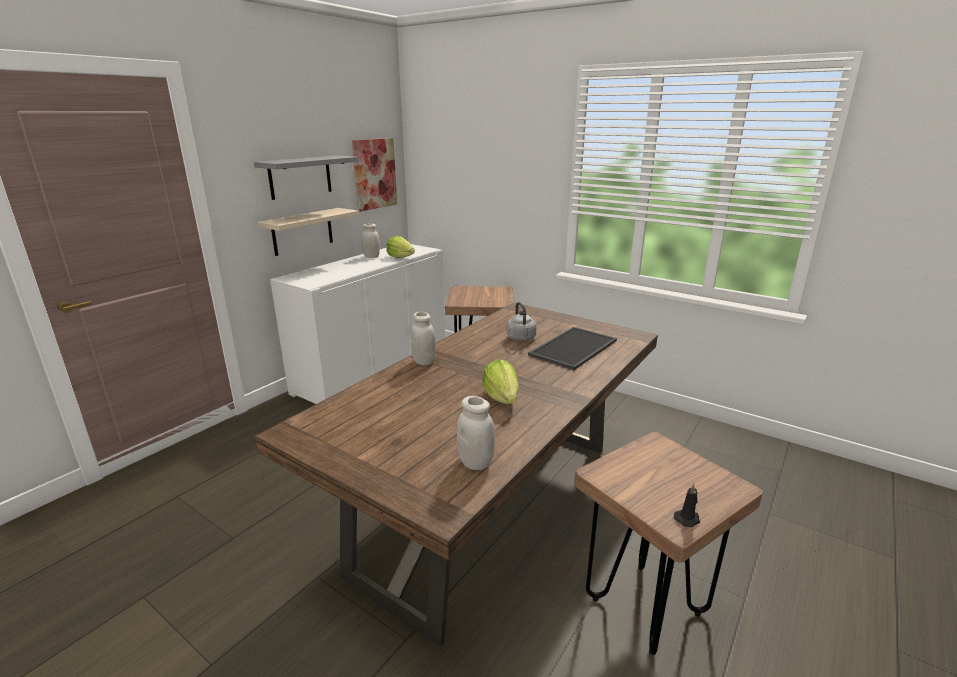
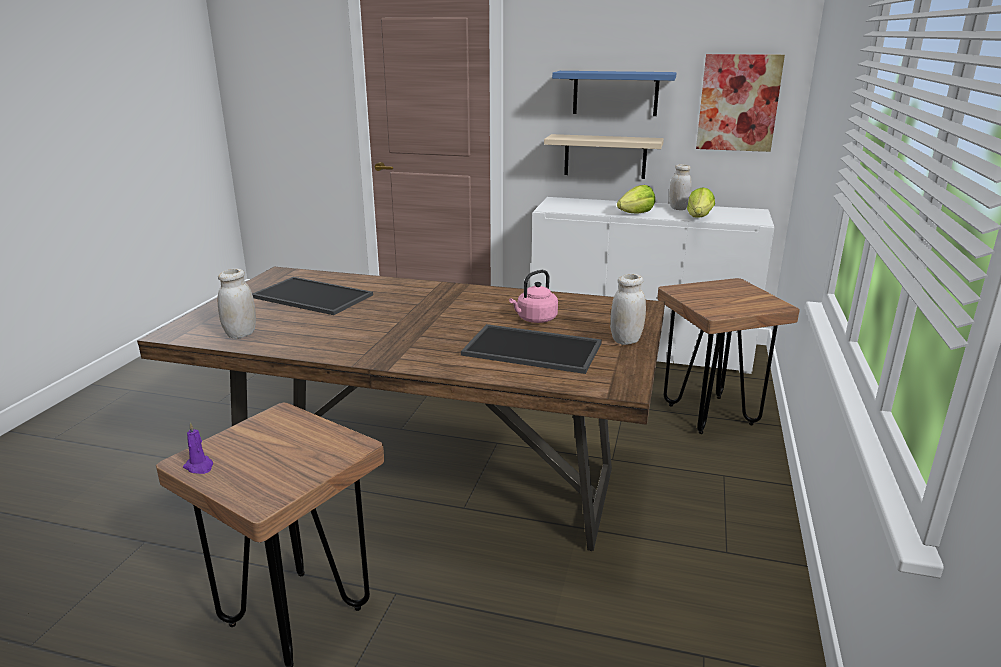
camera: 70 degrees right, 0 degrees up
(300, 177) = (615, 93): grey shelf -> blue shelf
(392, 418) = (310, 296): none -> tray
(424, 361) = (433, 288): white jar -> white jar (626, 340)
(502, 398) = (366, 329): lettuce -> lettuce (636, 214)
(521, 339) = (535, 319): grey kettle -> pink kettle
(687, 519) = (199, 467): black candle -> purple candle

